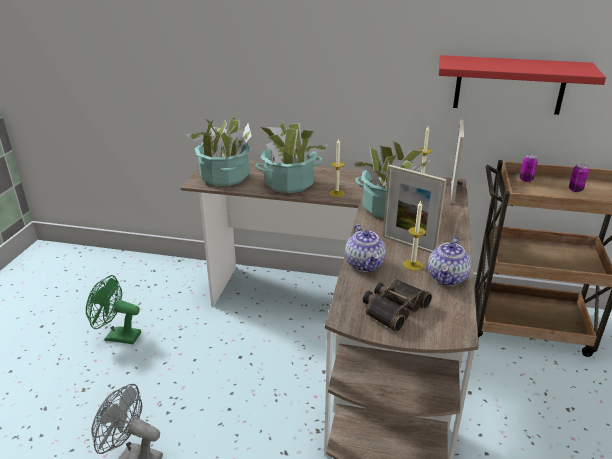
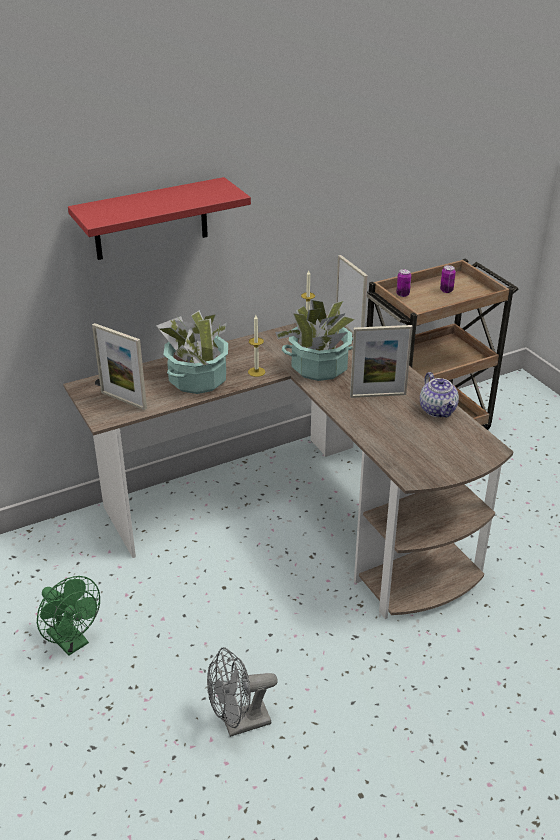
camera: 40 degrees left, 5 degrees up
(117, 336) = (72, 642): green fan -> green fan turned 105 degrees counterclockwise
(225, 177) = (123, 400): potted plant -> picture frame
(365, 264) = (369, 428): teapot -> none
(393, 308) = (433, 453): binoculars -> none
(413, 265) = (403, 411): candle -> none
(509, 85) = (367, 208): red shelf -> red shelf (151, 219)

